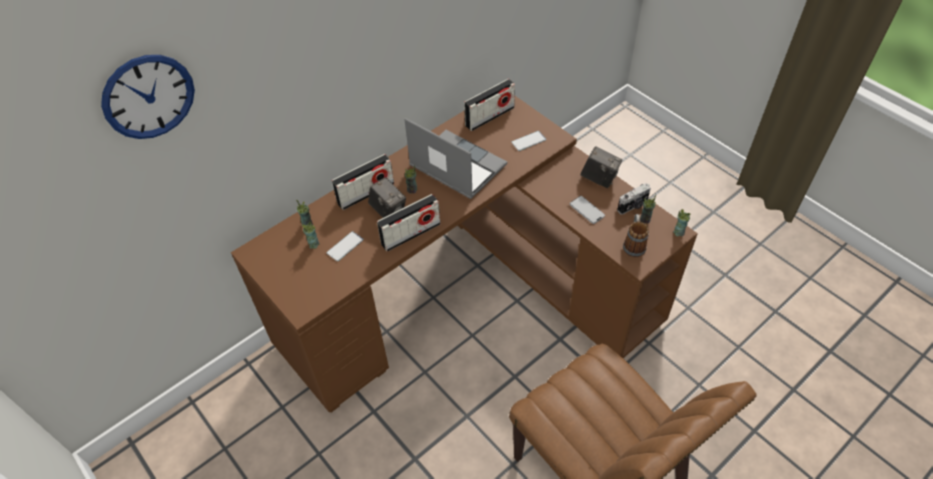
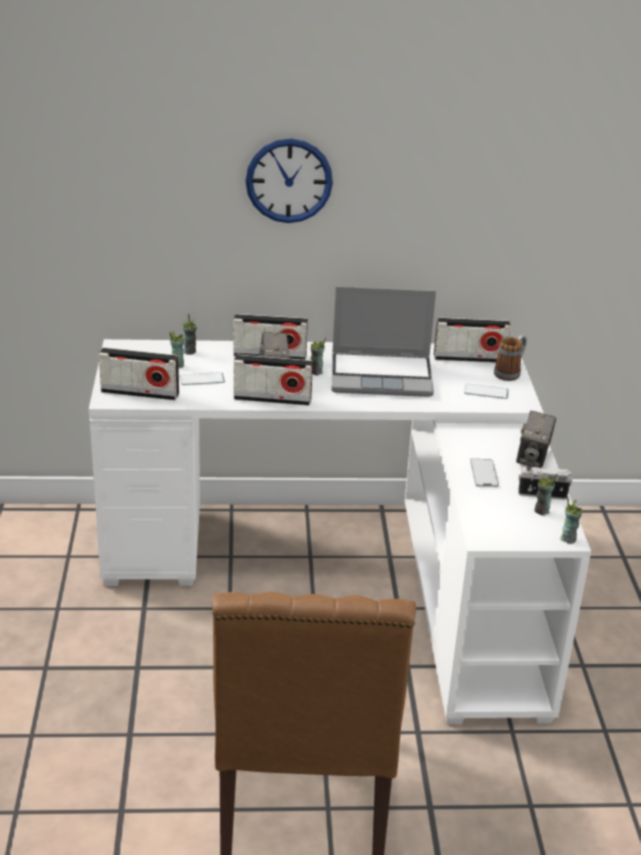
camera: 35 degrees right, 20 degrees down
(148, 97) = (83, 114): wall clock -> wall clock (289, 180)
(317, 289) = (140, 393): none -> radio
(456, 166) = (382, 376): laptop -> laptop turned 105 degrees clockwise
(469, 293) = (351, 573): brown desk -> white desk
(599, 178) = (533, 458): camera -> camera turned 45 degrees clockwise
(633, 244) = (500, 522): mug -> mug (510, 373)

